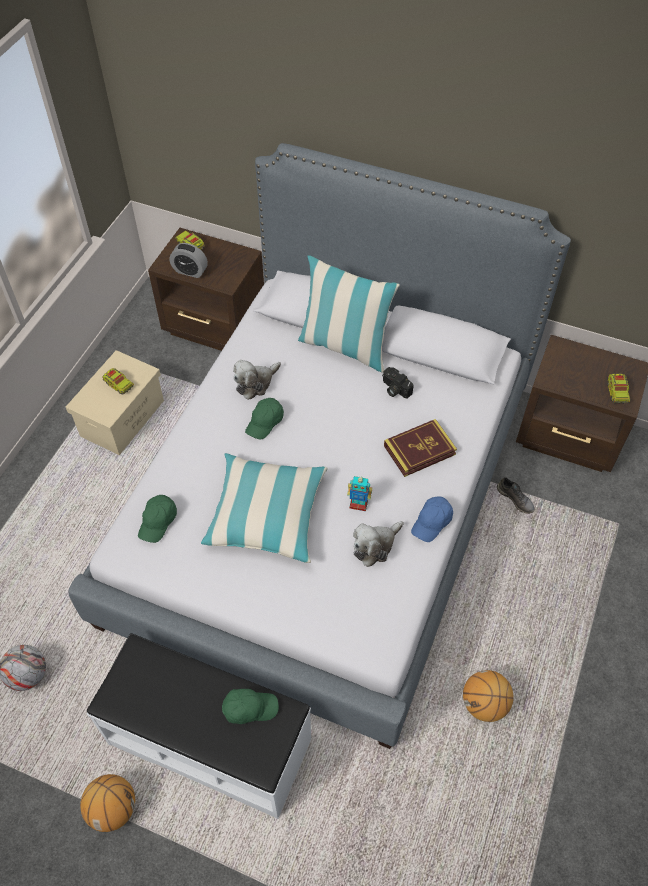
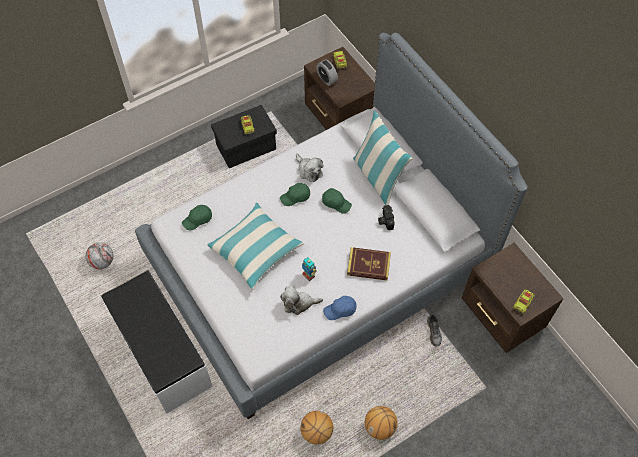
camera: 35 degrees right, 5 degrees up
(113, 808) = (95, 354): basketball -> basketball (380, 427)
(122, 417) = (246, 146): beige storage box -> black storage box
(249, 708) = (174, 345): green cap -> green cap (336, 203)
(255, 383) = (309, 171): plush toy -> plush toy turned 120 degrees counterclockwise

